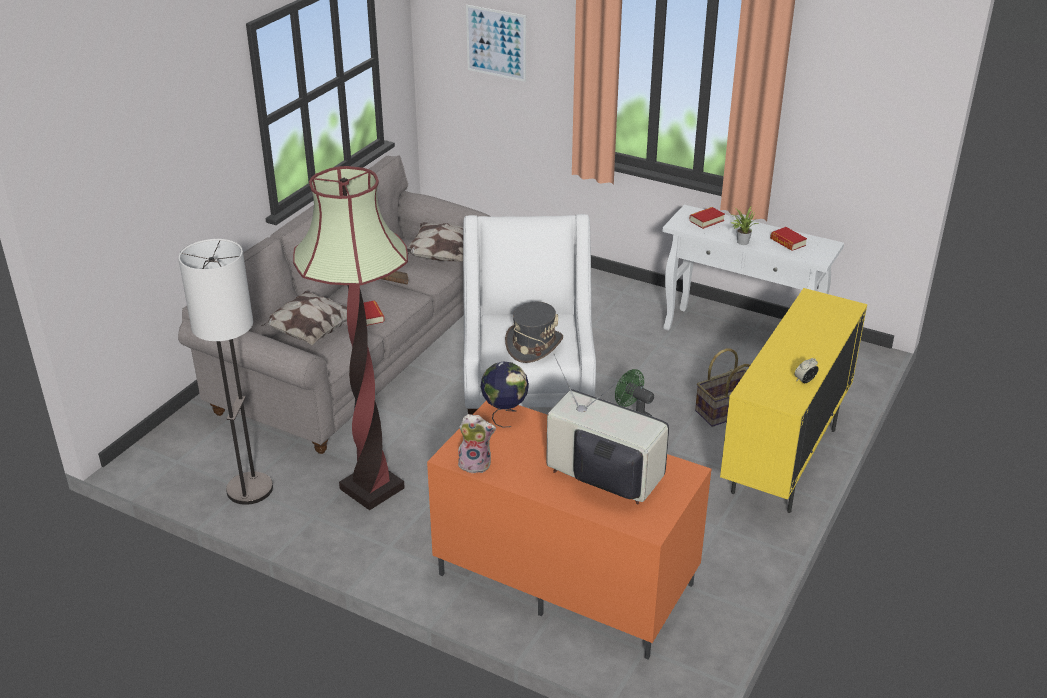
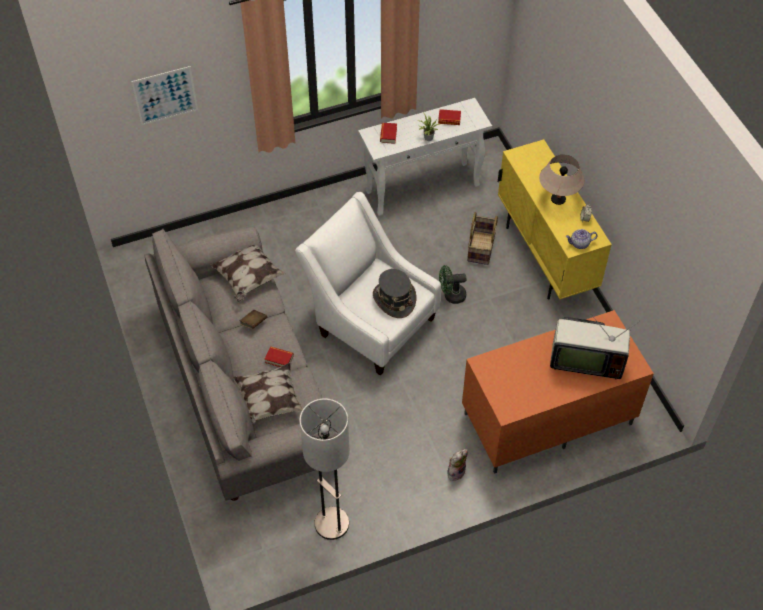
camera: 50 degrees left, 20 degrees up
(372, 488) = (390, 460): floor lamp -> none
(476, 464) = (523, 405): plush toy -> plush toy (456, 471)
(505, 415) = (491, 364): globe -> none
(603, 480) = (585, 360): television -> television turned 150 degrees counterclockwise
(762, 394) = (579, 244): none -> teapot
(800, 350) = (558, 199): none -> beige table lamp

